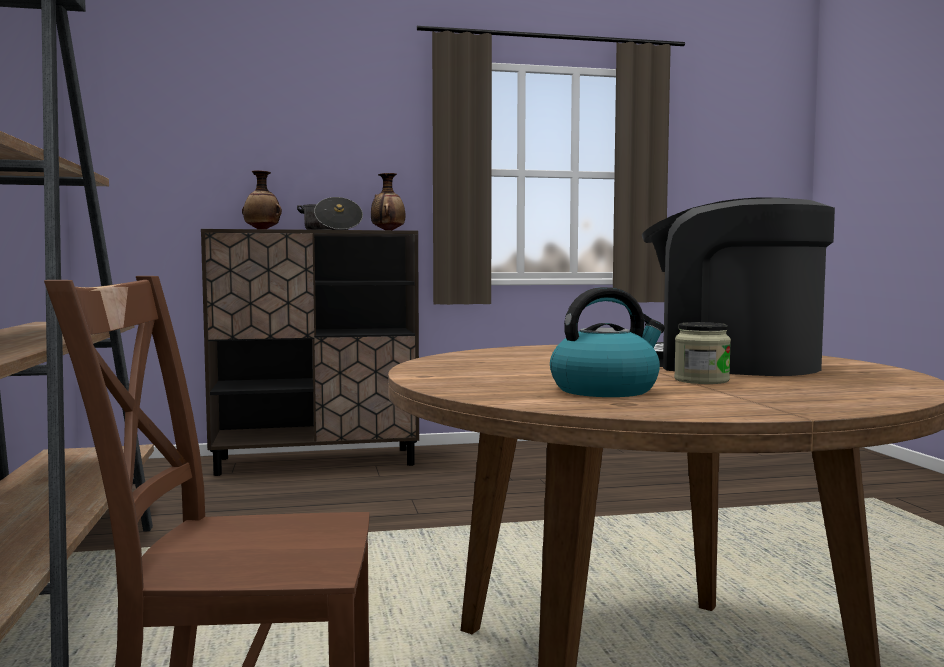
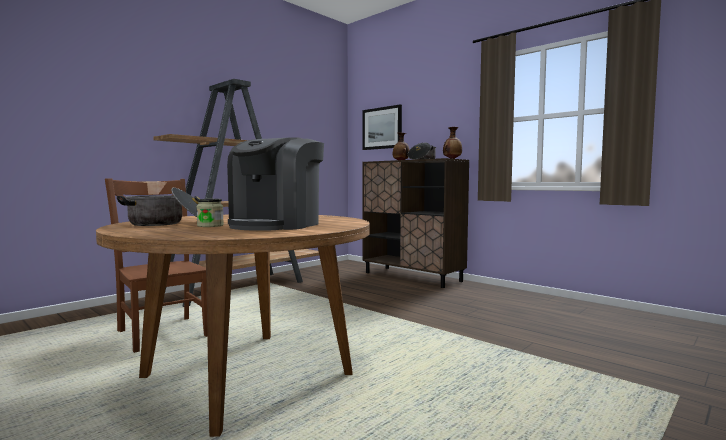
camera: 55 degrees right, 0 degrees up
(185, 154) = (382, 128): none -> picture
(605, 390) = (169, 223): kettle -> cooking pot
(731, 365) = (276, 225): coffee machine -> coffee machine turned 150 degrees counterclockwise

